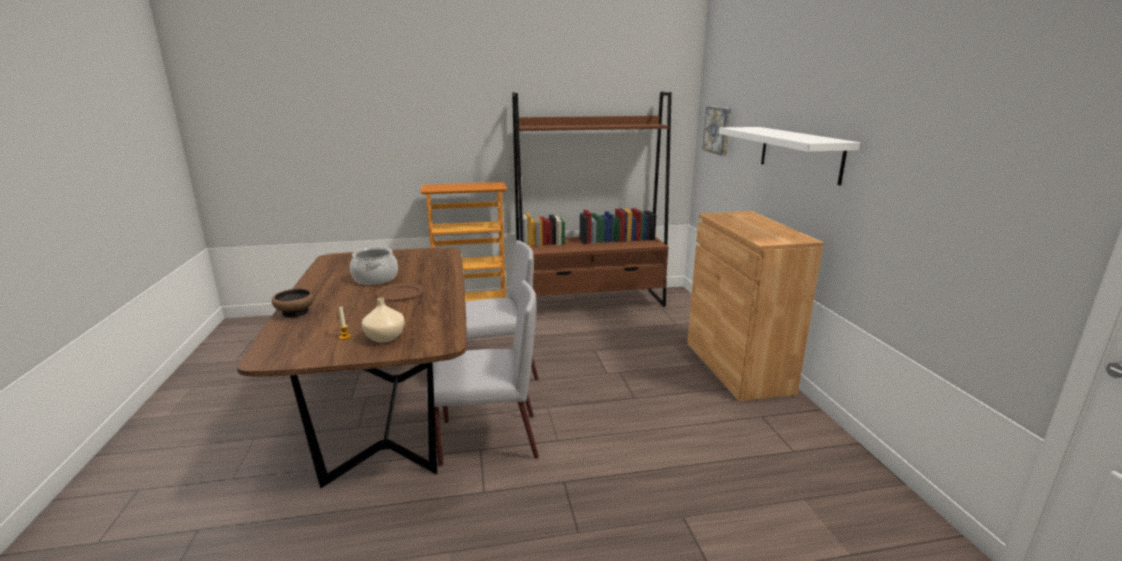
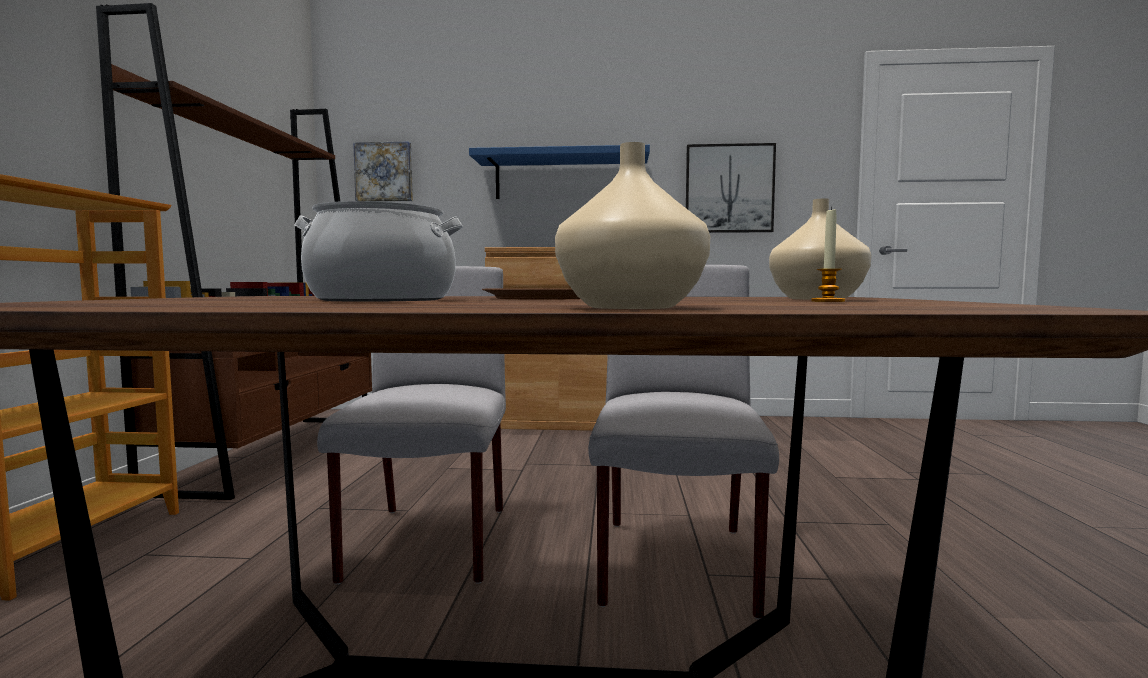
camera: 75 degrees left, 15 degrees down
(296, 313) = (629, 307): bowl -> beige vase
(800, 153) = (563, 178): white shelf -> blue shelf
(927, 198) = (729, 189): none -> picture

